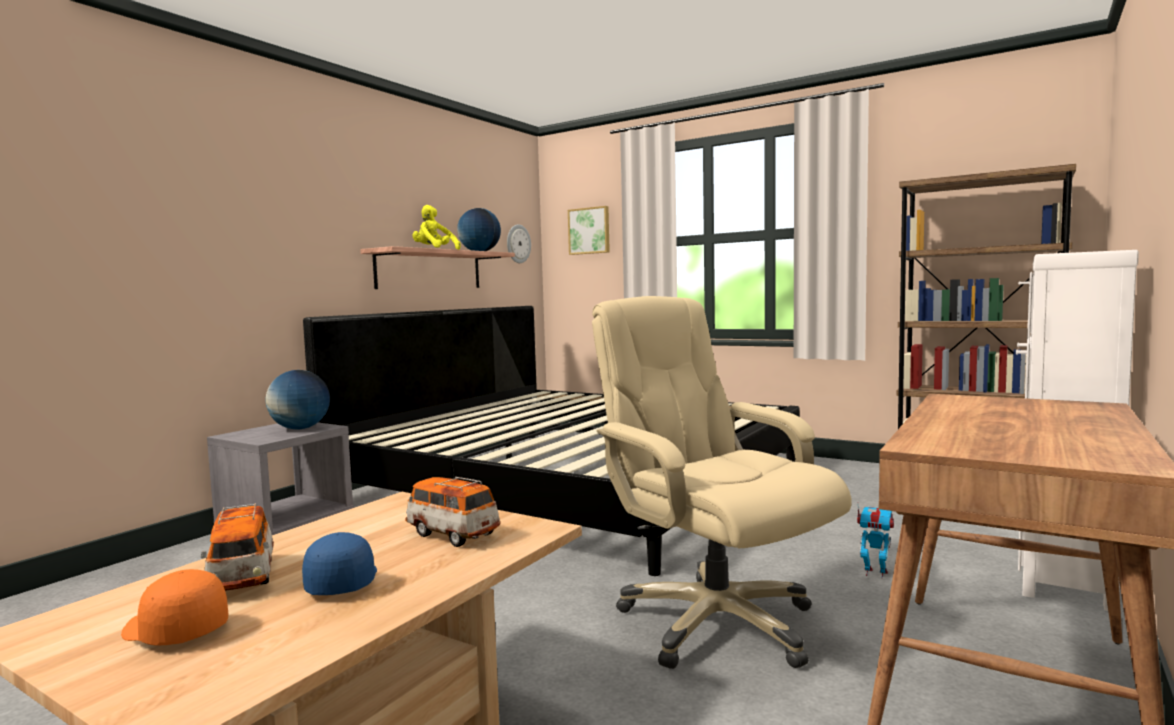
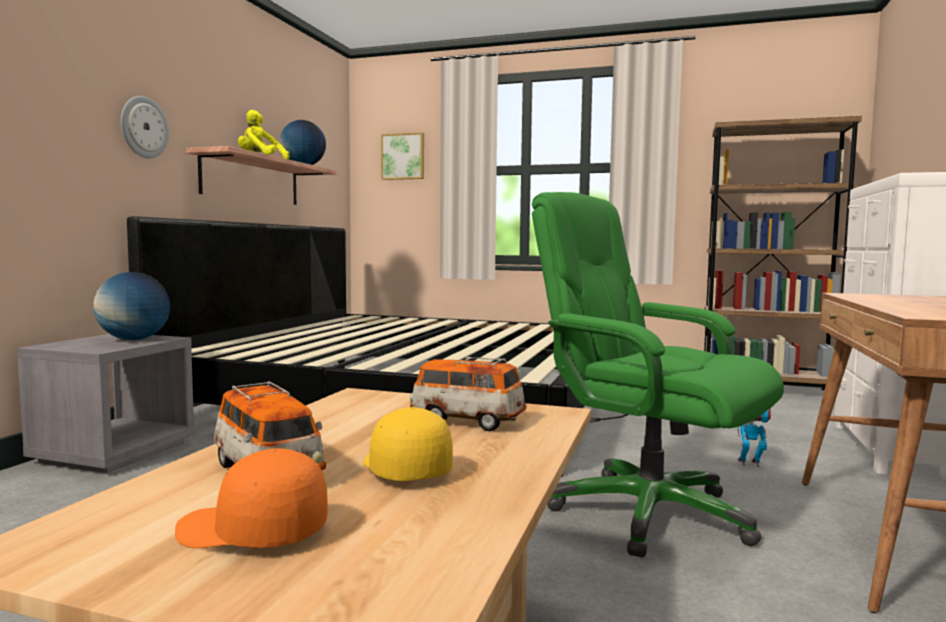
camera: 15 degrees left, 0 degrees up
(341, 582) = (403, 469): blue cap -> yellow cap
(518, 244) = (330, 164): wall clock -> wall clock (143, 127)
(715, 622) = (647, 513): beige office chair -> green office chair

